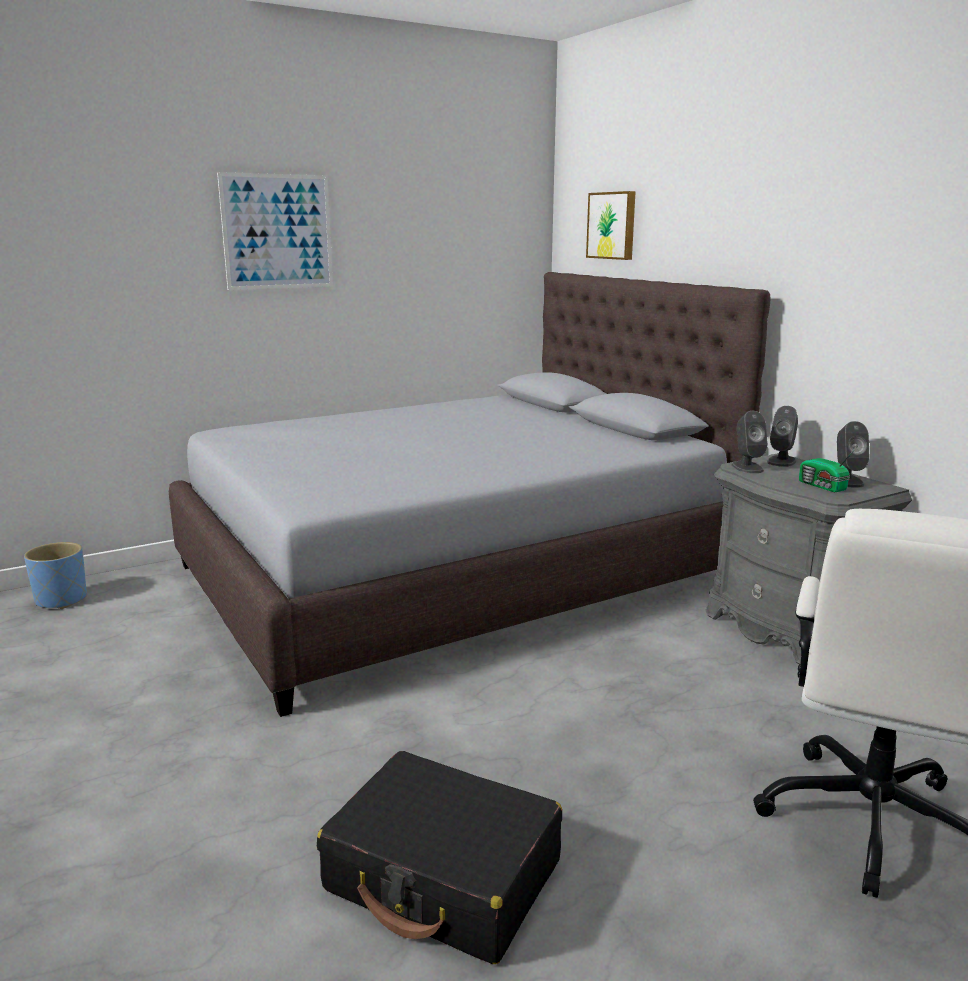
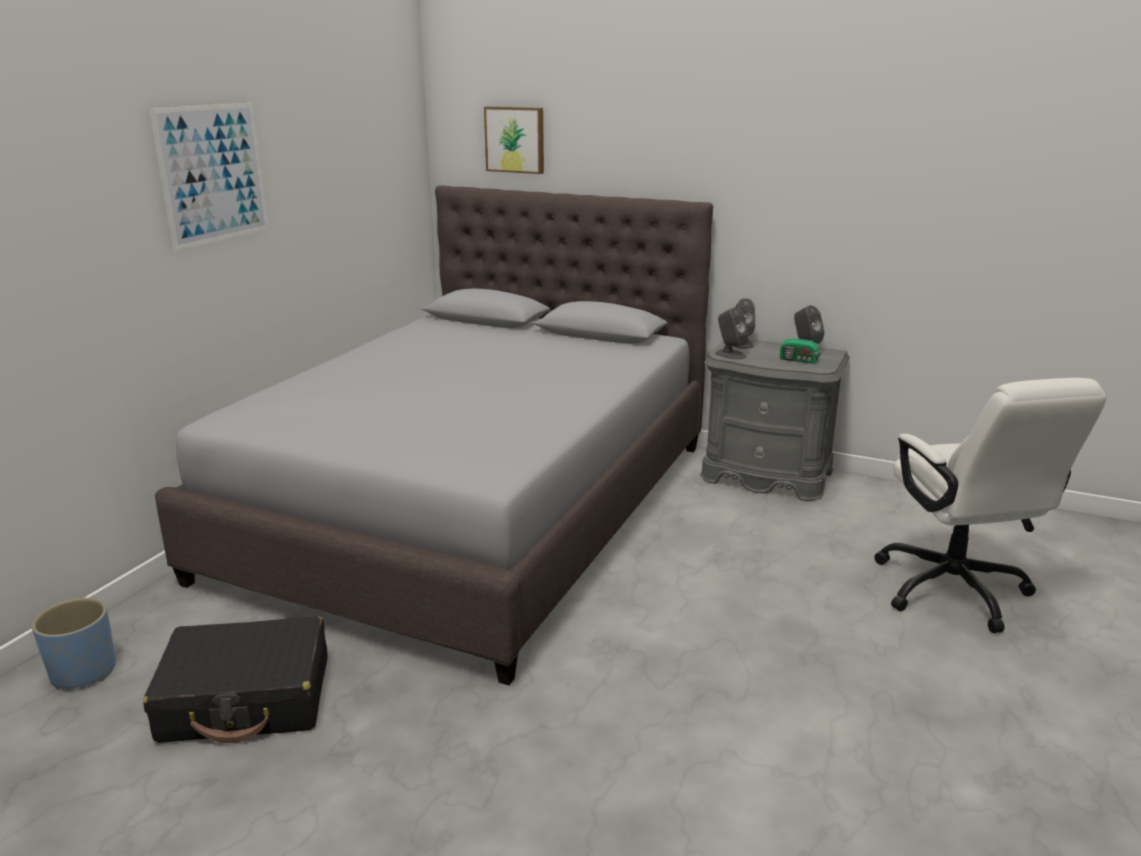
camera: 35 degrees left, 5 degrees up
(444, 876) = (788, 739): black suitcase -> black suitcase (247, 699)

